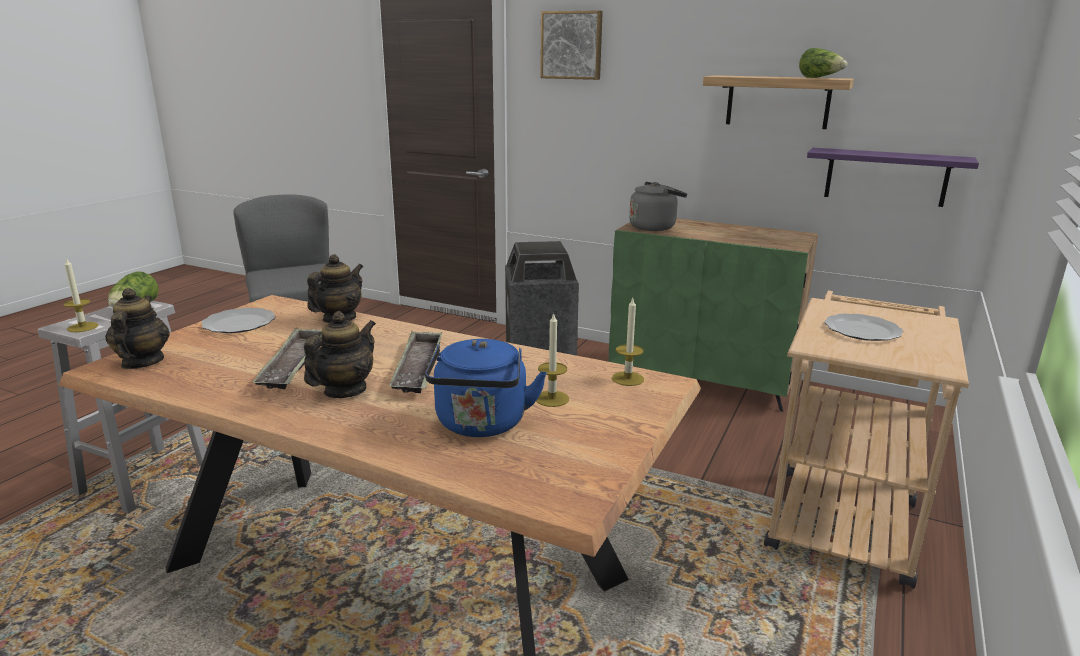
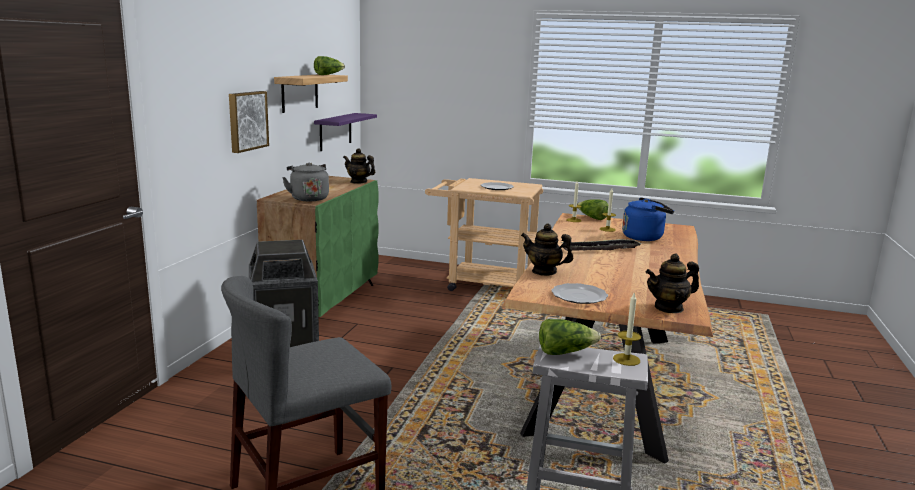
camera: 100 degrees left, 5 degrees down
(294, 364) = (626, 272): tray -> none
(345, 390) = (642, 259): teapot -> teapot (358, 182)
(572, 45) = (194, 55): picture -> picture (246, 121)
(653, 400) = (592, 218): none -> lettuce

